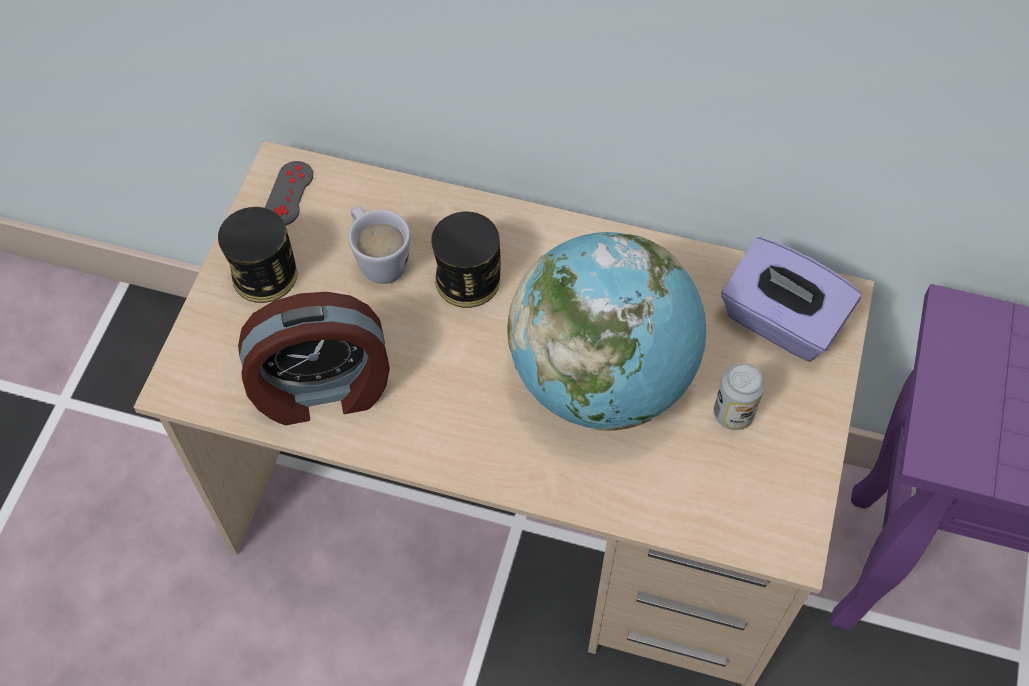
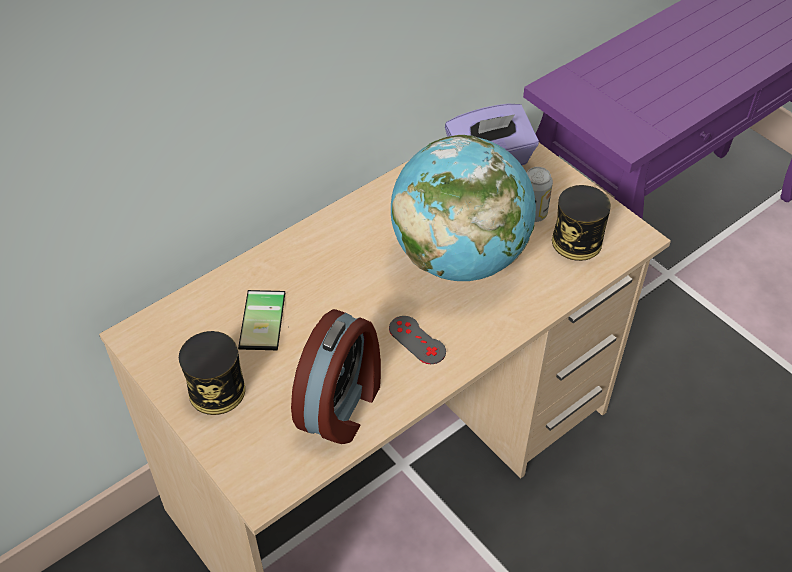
camera: 55 degrees left, 10 degrees down
(289, 193) = (162, 342): grey game controller -> grey game controller (417, 340)
(378, 259) = (266, 320): white mug -> phone
(468, 280) = (328, 283): can -> can (576, 241)

